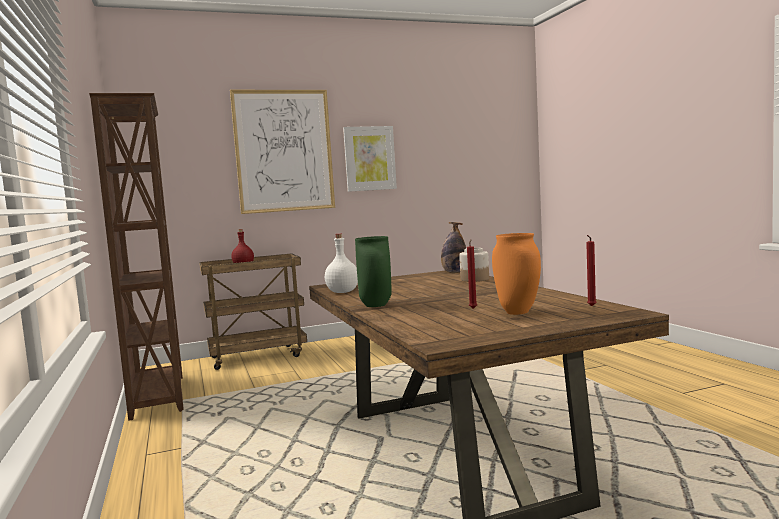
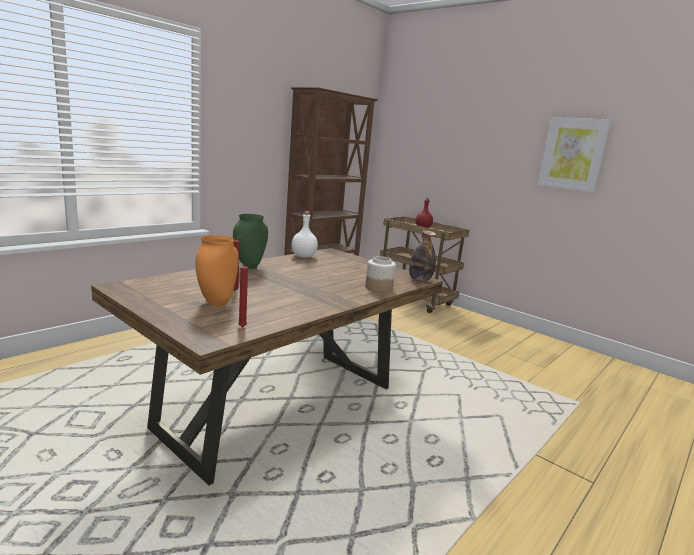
camera: 60 degrees right, 10 degrees up
(284, 151) = (489, 136): picture -> none

